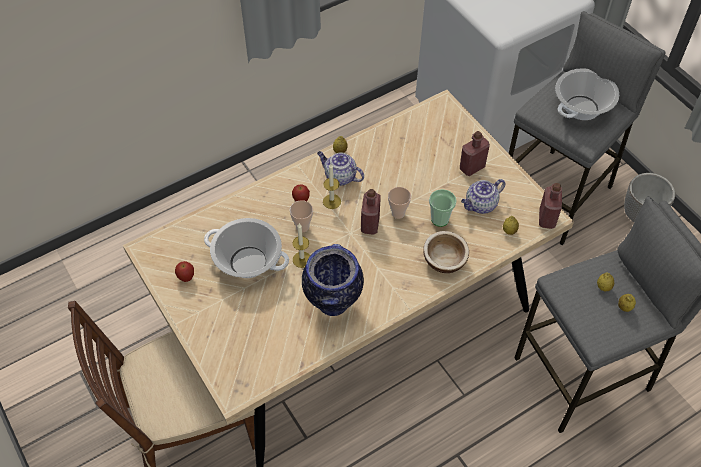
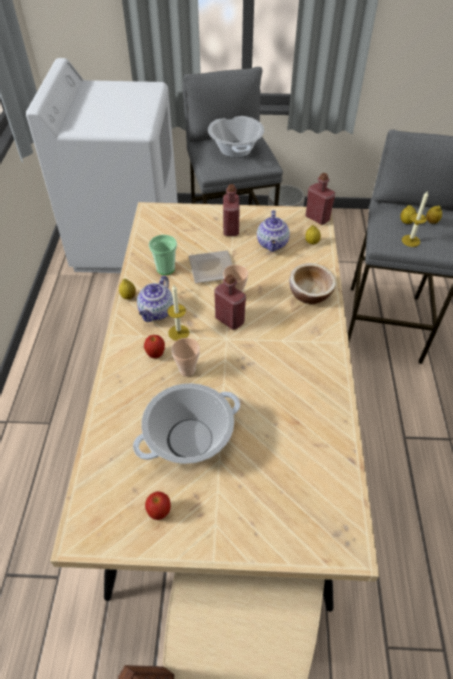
camera: 55 degrees left, 5 degrees down
(302, 259) = (225, 391): candle -> candle (410, 241)
(333, 304) = (298, 395): vase -> none
(339, 177) = (156, 312): teapot -> teapot turned 45 degrees counterclockwise
(412, 182) = (210, 270): none -> plate
(440, 219) = (265, 274): cup -> cup (165, 269)

